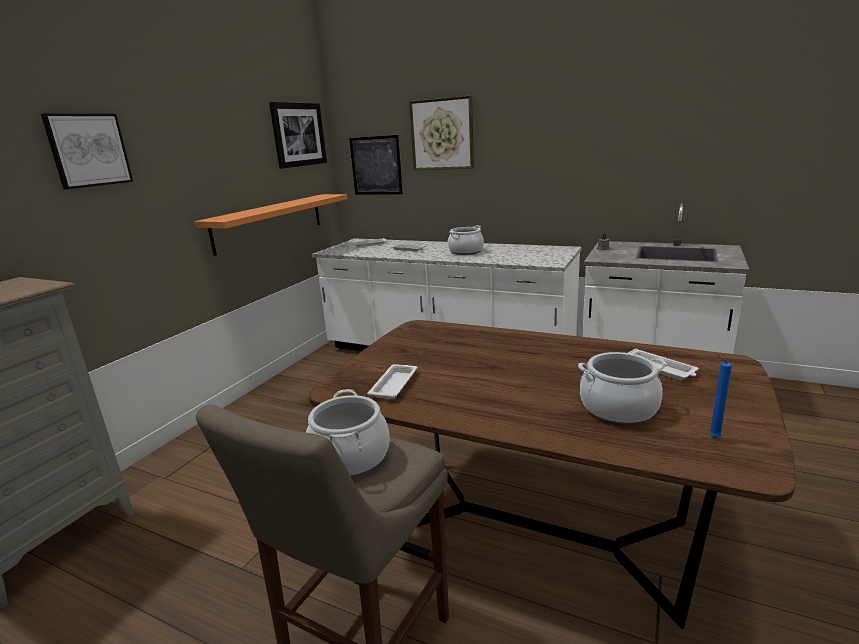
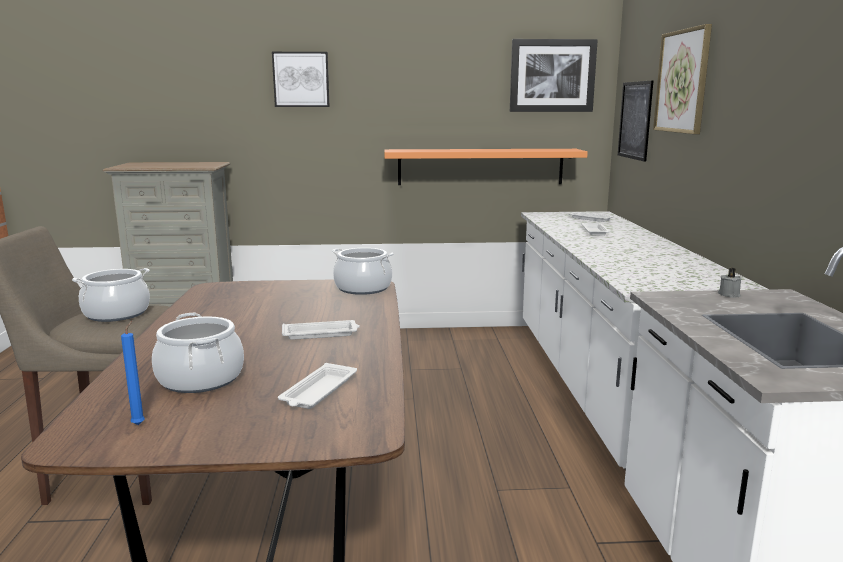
camera: 60 degrees right, 5 degrees down
(394, 384) = (229, 299): white tray -> white tray (321, 334)
(466, 251) = (625, 250): cooking pot -> cooking pot (363, 288)

